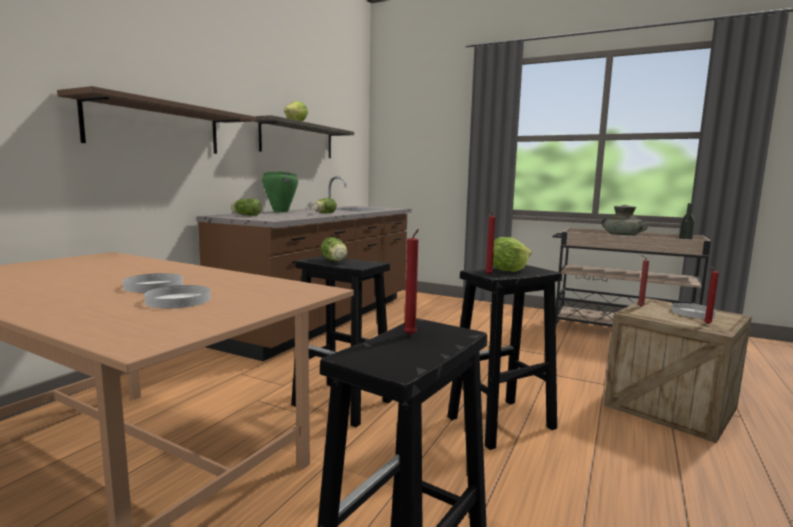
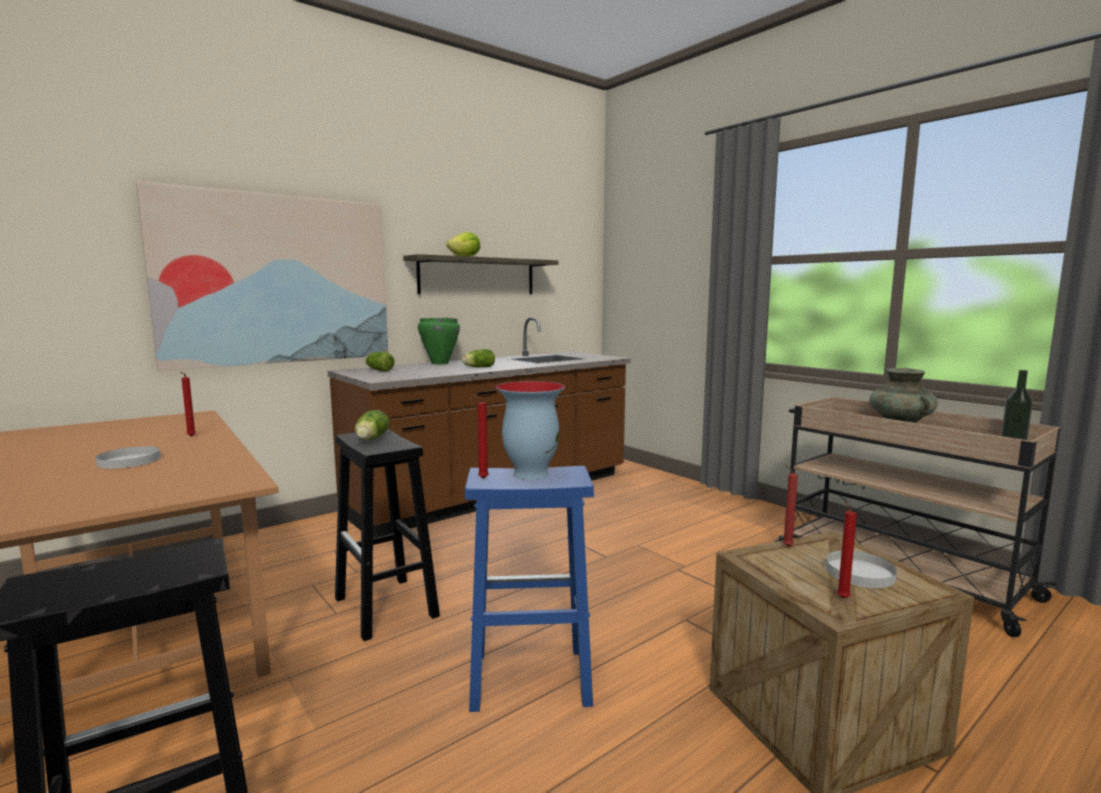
camera: 25 degrees right, 0 degrees up
(156, 127) = (277, 280): brown shelf -> picture
(178, 300) = (101, 482): white plate -> none
(410, 336) = (150, 563): red candle -> red candle (190, 436)
(500, 423) = (527, 678): black stool -> blue stool
(507, 270) = (529, 474): lettuce -> vase

